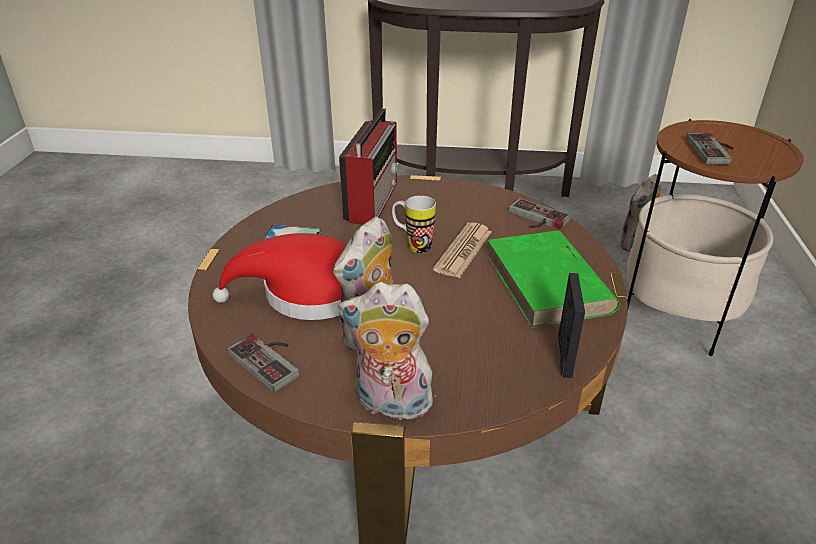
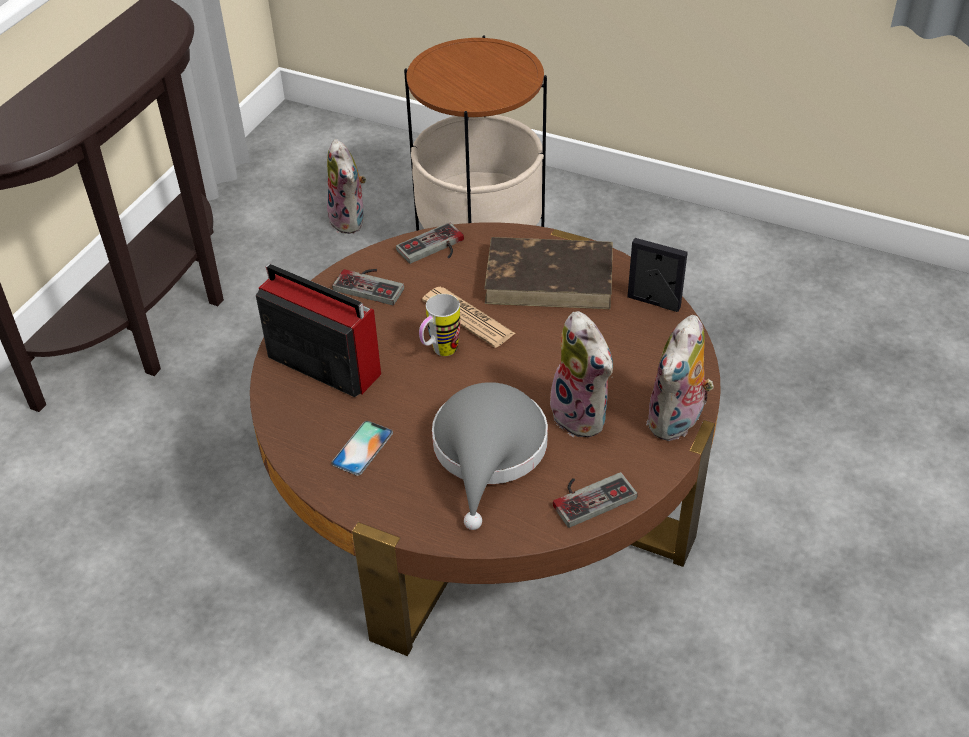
camera: 70 degrees left, 10 degrees up
(307, 292) = (489, 452): red hat -> grey hat
(548, 283) = (551, 278): green book -> brown book
(714, 150) = (480, 84): game controller -> game controller (372, 284)

